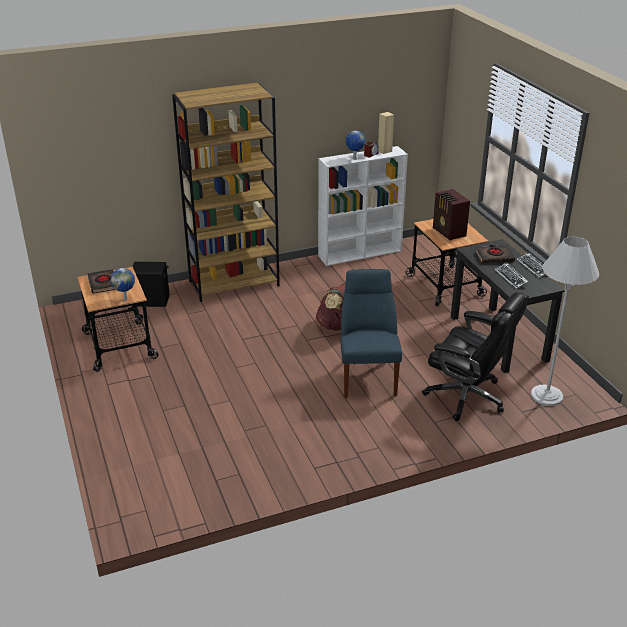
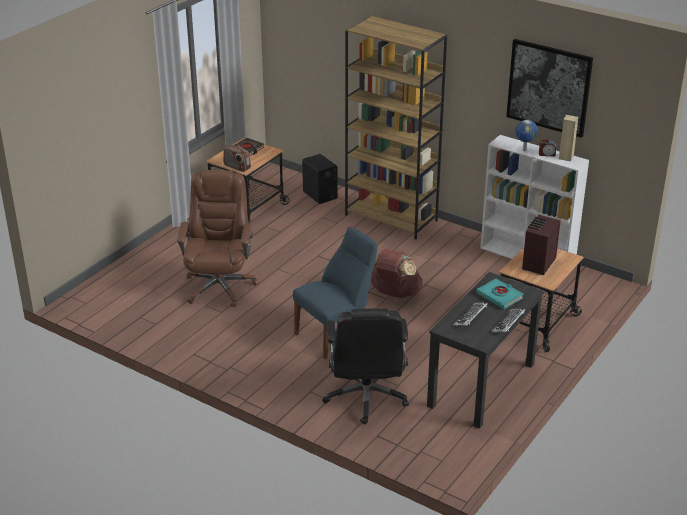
camera: 55 degrees right, 0 degrees up
(126, 299) = (237, 167): globe -> radio
(223, 410) = (220, 286): none -> brown office chair
(357, 96) = (549, 87): none -> picture
(494, 257) = (499, 296): black book -> turquoise book
(547, 396) = (419, 443): white floor lamp -> none

